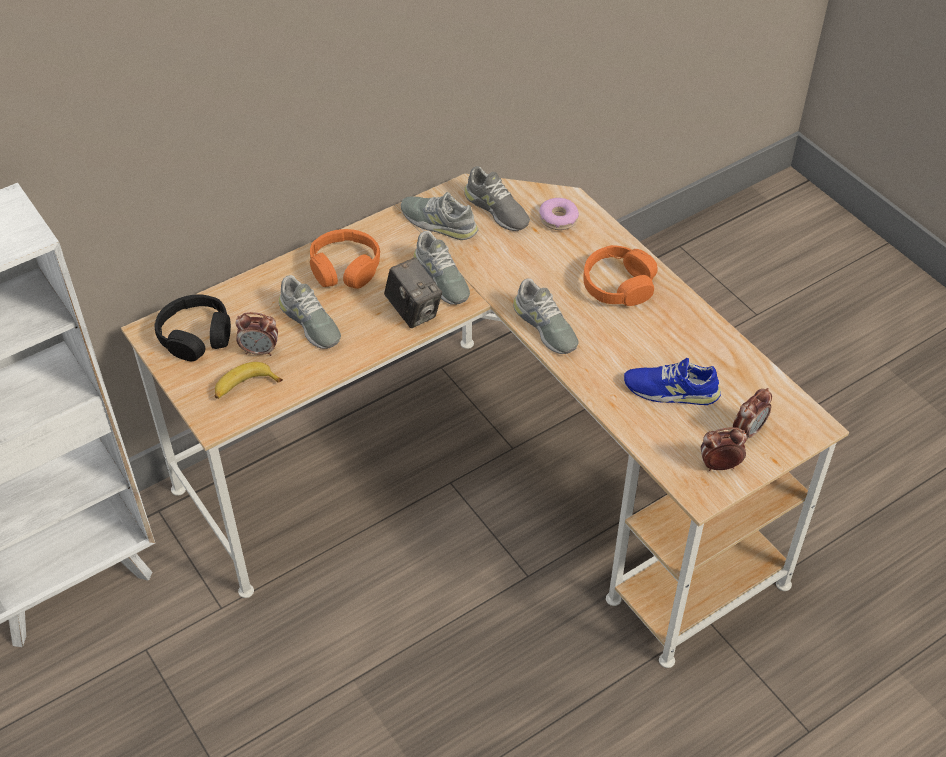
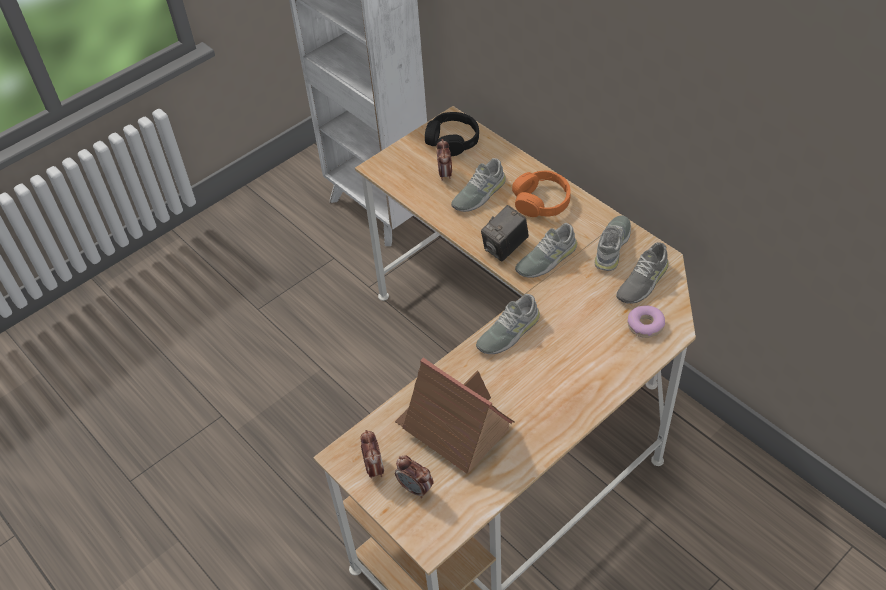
camera: 85 degrees right, 0 degrees up
(245, 387) = (410, 174): banana -> none
(618, 285) = (572, 377): orange headphones -> none
(671, 390) = (453, 427): blue shoe -> toy house

